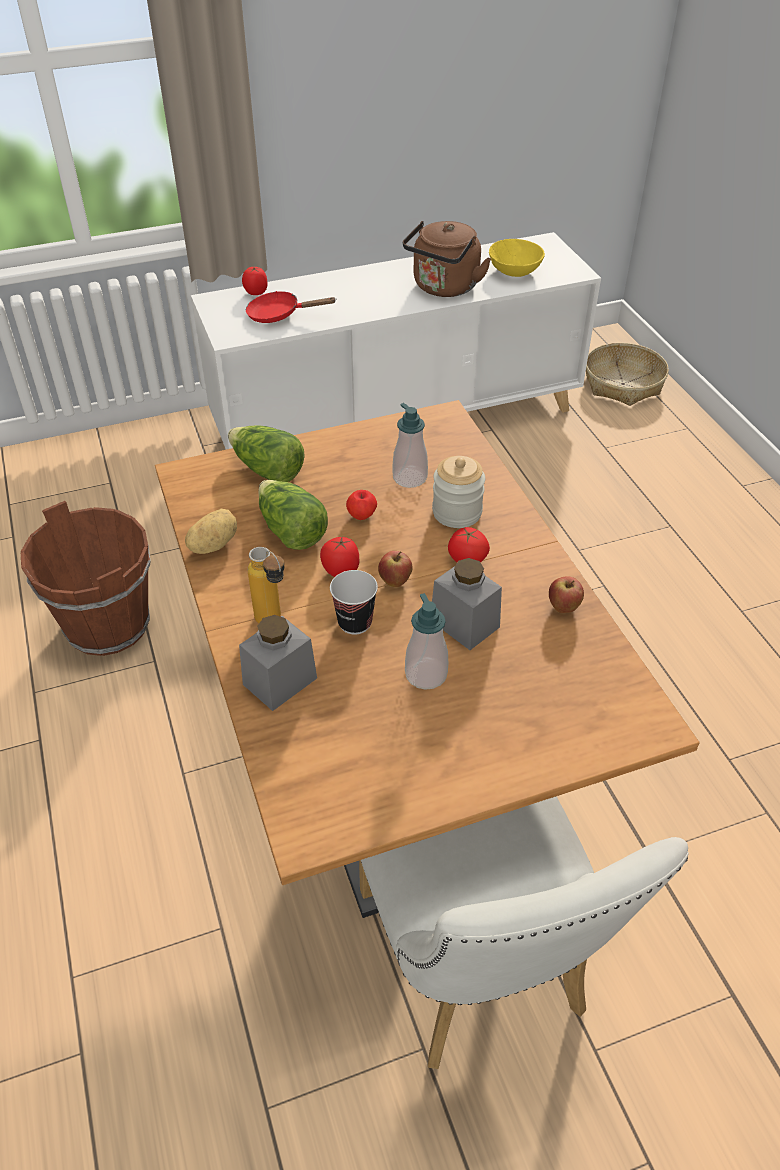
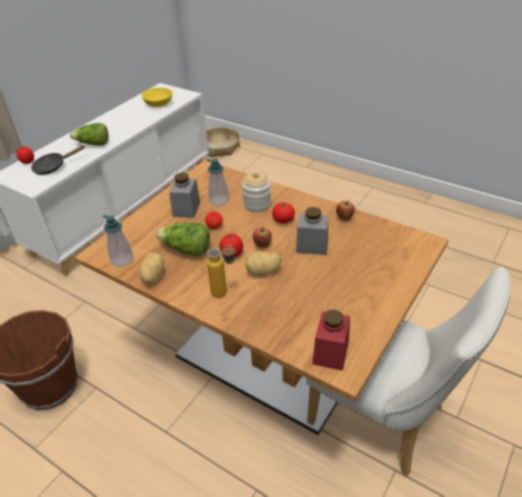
camera: 35 degrees left, 5 degrees down
(267, 470) = (142, 230): lettuce -> lettuce (93, 144)
(279, 315) = (53, 167): red frying pan -> black frying pan
(280, 681) = (257, 316): grey jar -> grey jar (186, 209)
(316, 796) = (331, 352): none -> red jar
(355, 622) = (263, 272): cup -> potato
(426, 674) = (319, 274): soap dispenser -> soap dispenser (122, 260)
(444, 288) = (131, 123): brown kettle -> none

